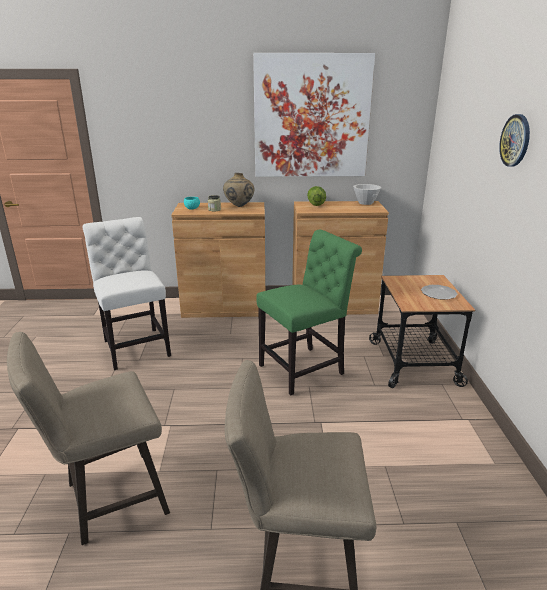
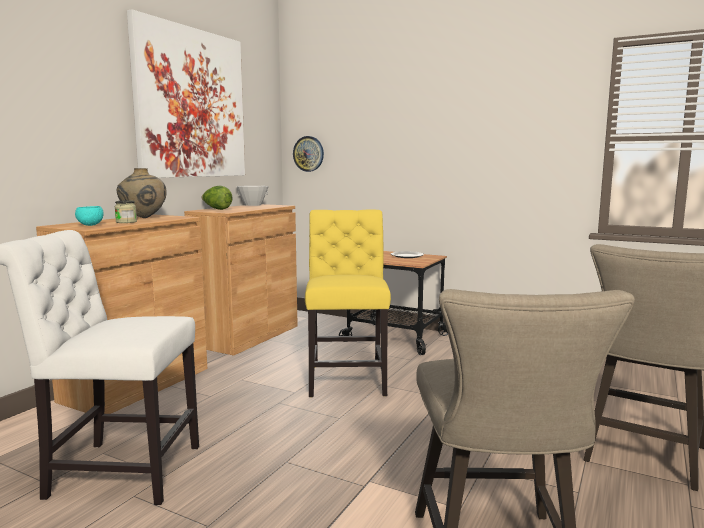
camera: 60 degrees left, 15 degrees down
(305, 369) = (347, 378): green chair -> yellow chair
(515, 140) = (443, 109): wall clock -> wall clock (308, 154)

